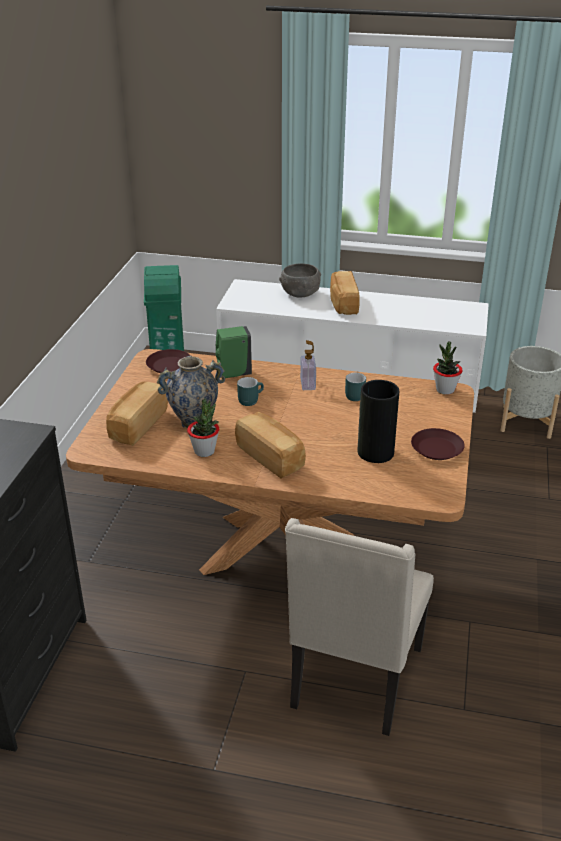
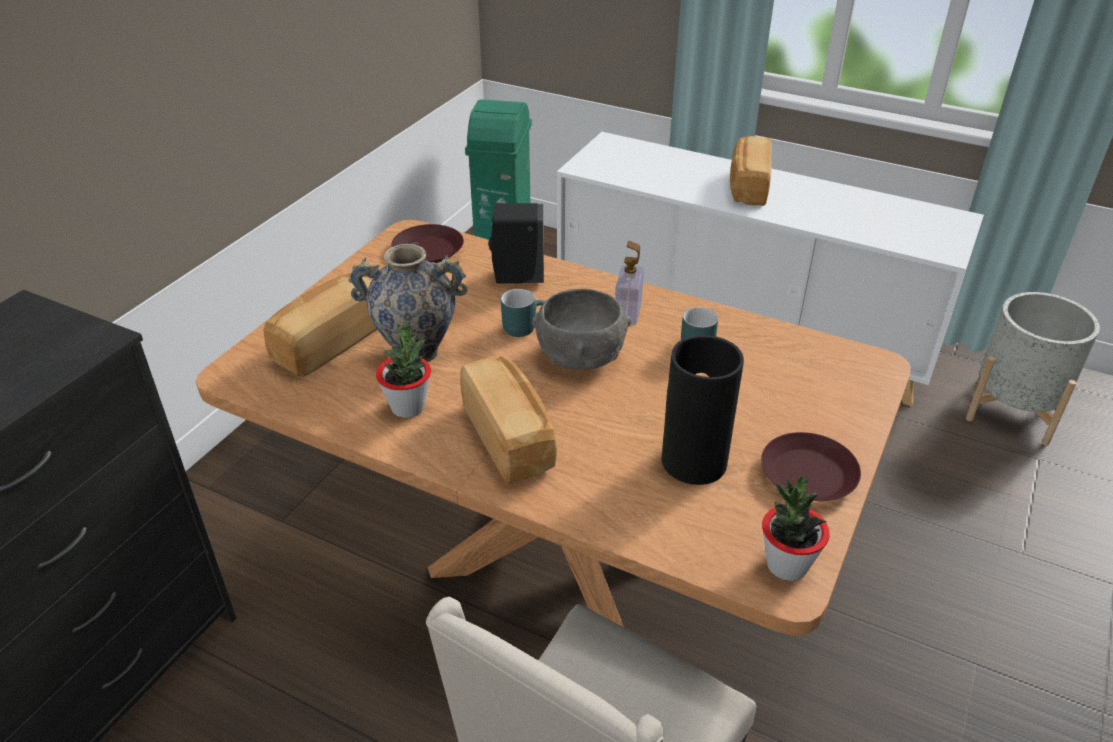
camera: 15 degrees right, 5 degrees up
(232, 374) = (516, 278): green soap dispenser -> black soap dispenser
(300, 294) = (688, 164): grey bowl -> grey bowl (580, 357)
(445, 390) = (858, 360): potted plant -> potted plant (786, 565)

